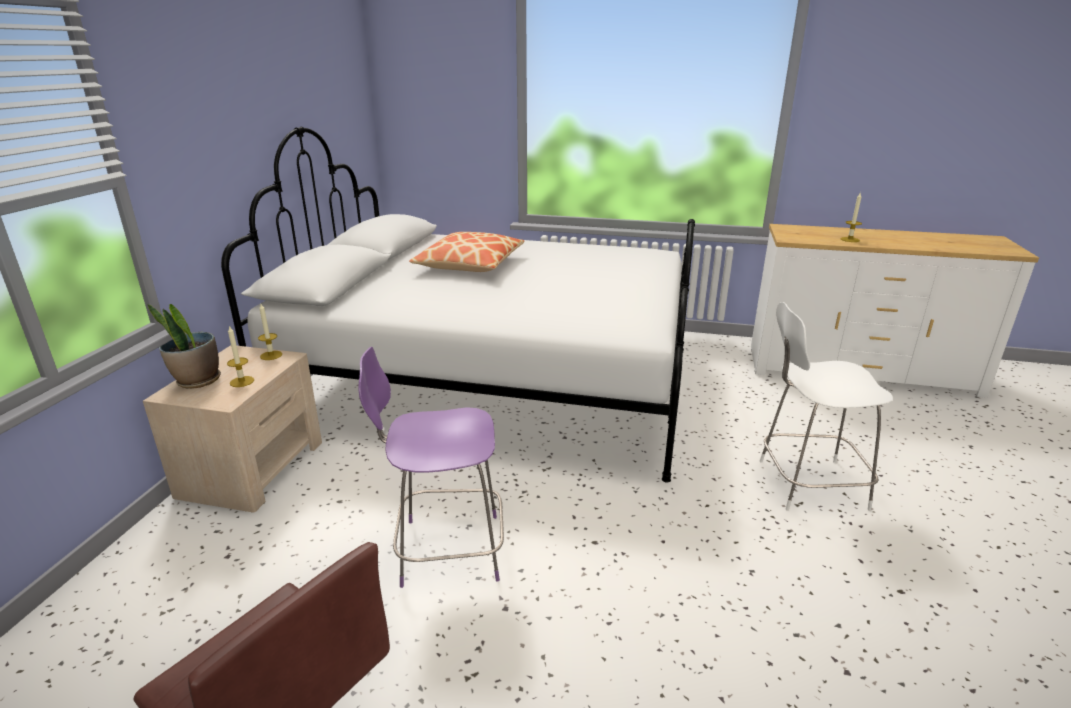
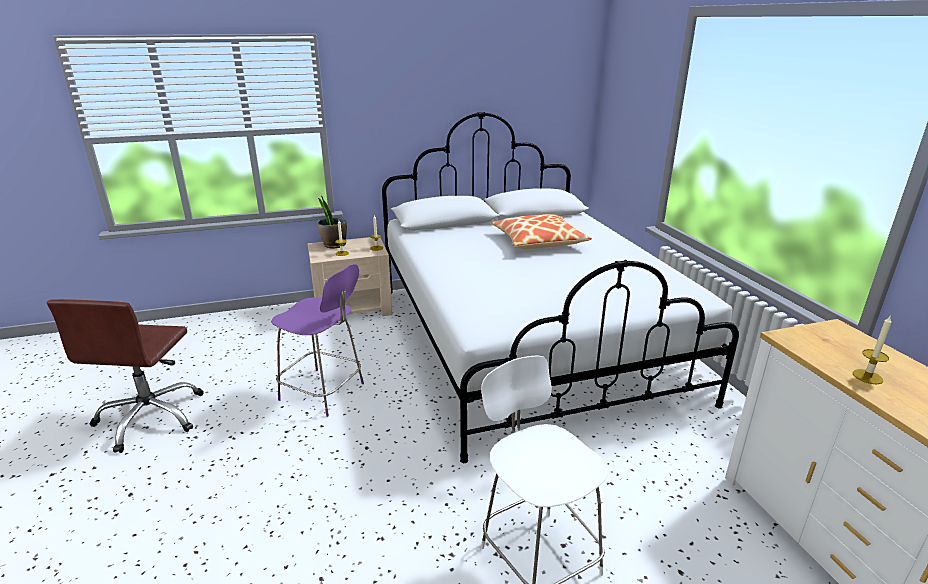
camera: 60 degrees right, 0 degrees up
(446, 549) = (324, 392): purple chair -> purple chair turned 150 degrees clockwise

